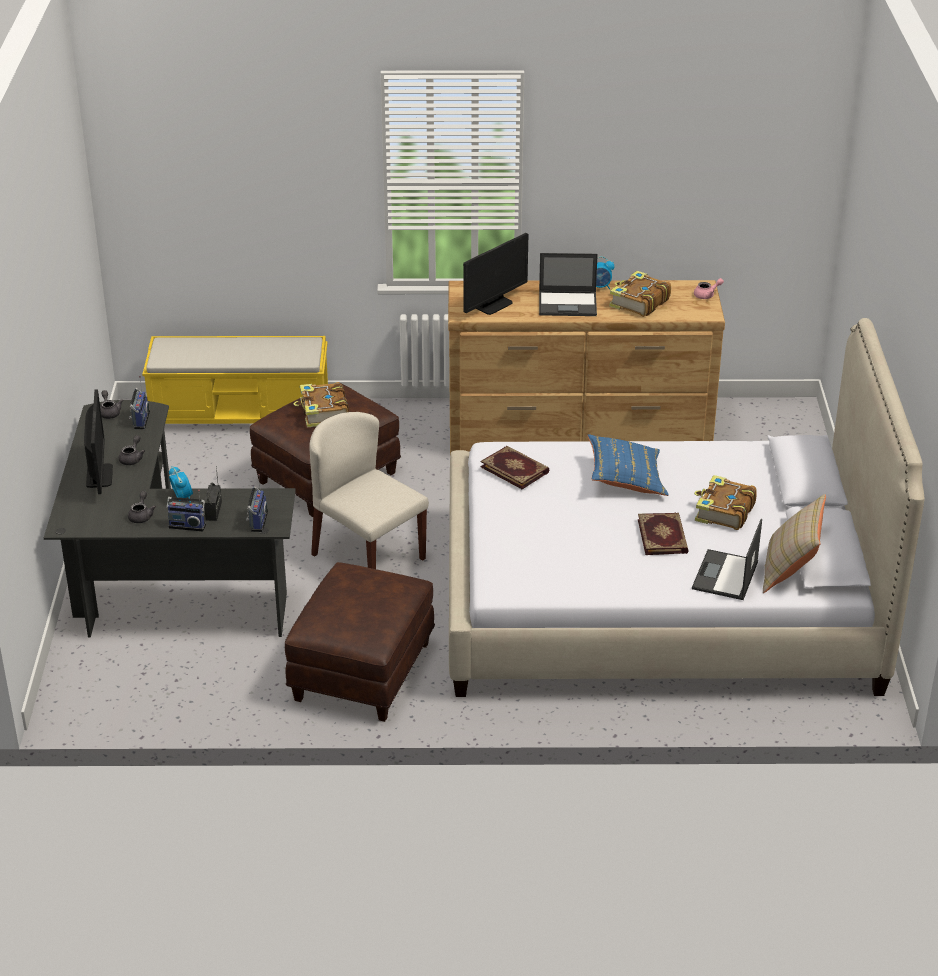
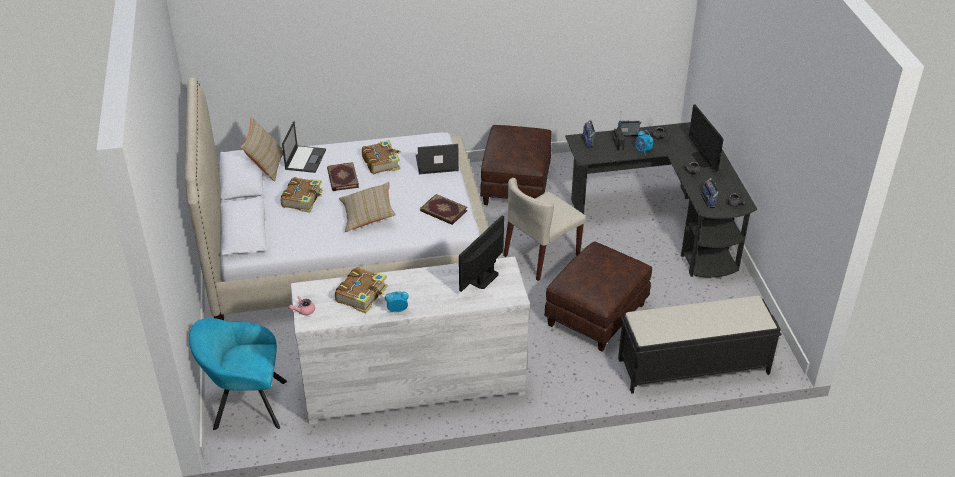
camera: 170 degrees right, 5 degrees up
(242, 416) = (692, 366): yellow bench -> black bench
(323, 412) = (600, 270): book -> book (381, 162)
(367, 556) = (541, 256): beige chair -> beige chair turned 105 degrees clockwise
(568, 304) = (421, 286): laptop -> laptop (436, 163)
(579, 433) = (413, 383): brown dresser -> white dresser
(625, 479) = (368, 215): blue pillow -> beige pillow
(779, 434) = (245, 404): none -> turquoise armchair

